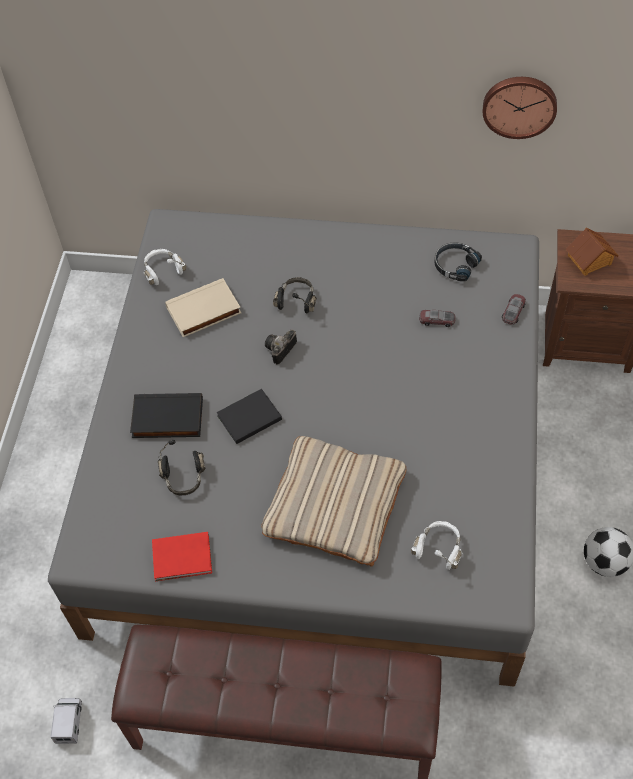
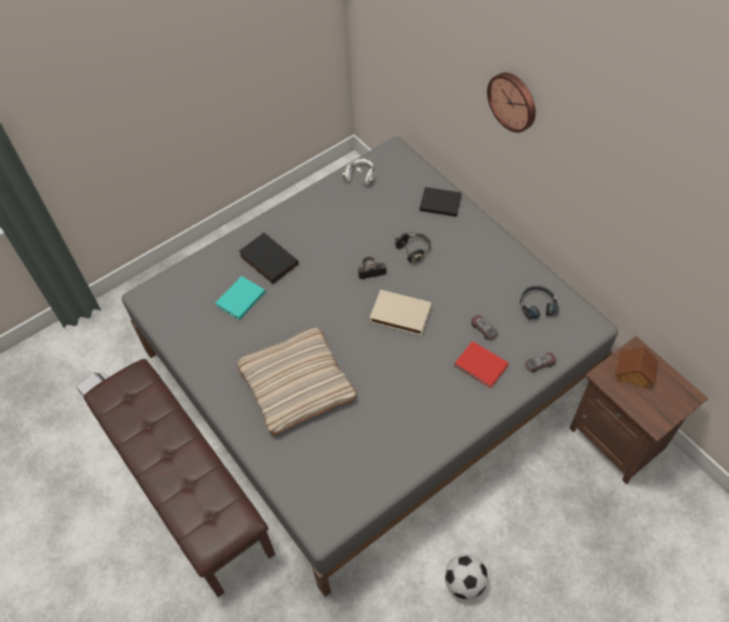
camera: 45 degrees right, 0 degrees up
(183, 478) = (239, 299): black headphones -> turquoise book
(184, 558) = (190, 342): red book -> red book (481, 367)
(204, 311) = (355, 216): beige book -> beige book (399, 315)
(247, 418) = (308, 295): black book -> black book (439, 202)
(438, 549) = (322, 462): white headphones -> none
(519, 105) = (634, 214): wall clock -> wall clock (513, 101)

